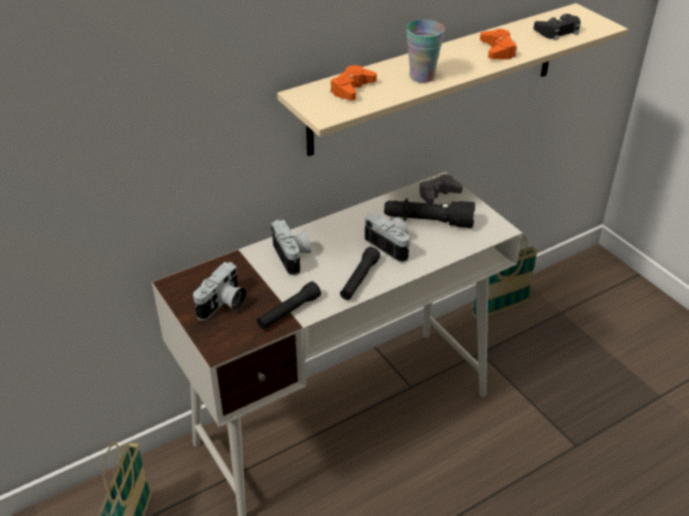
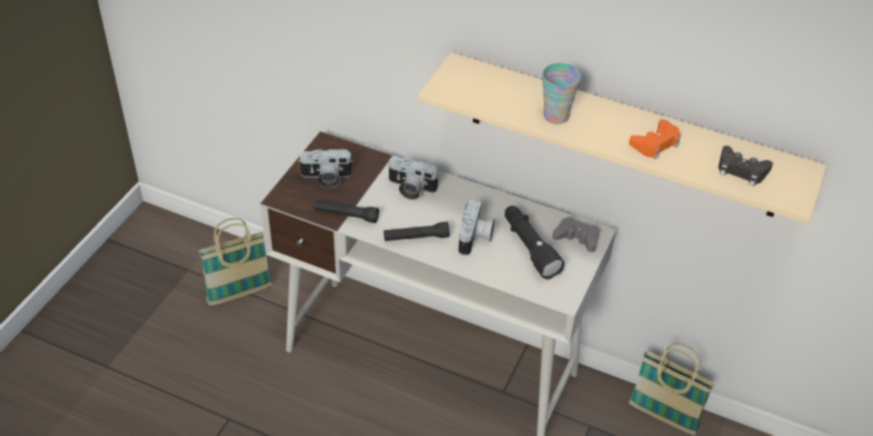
camera: 55 degrees right, 5 degrees up
(293, 257) = (410, 189): camera -> camera turned 75 degrees clockwise
(352, 89) = (494, 86): orange game controller -> none

